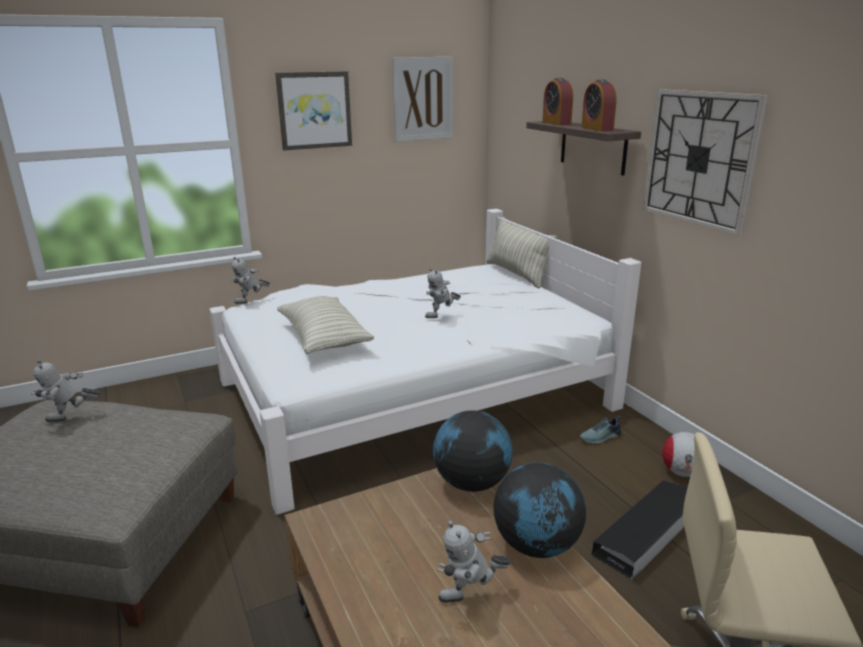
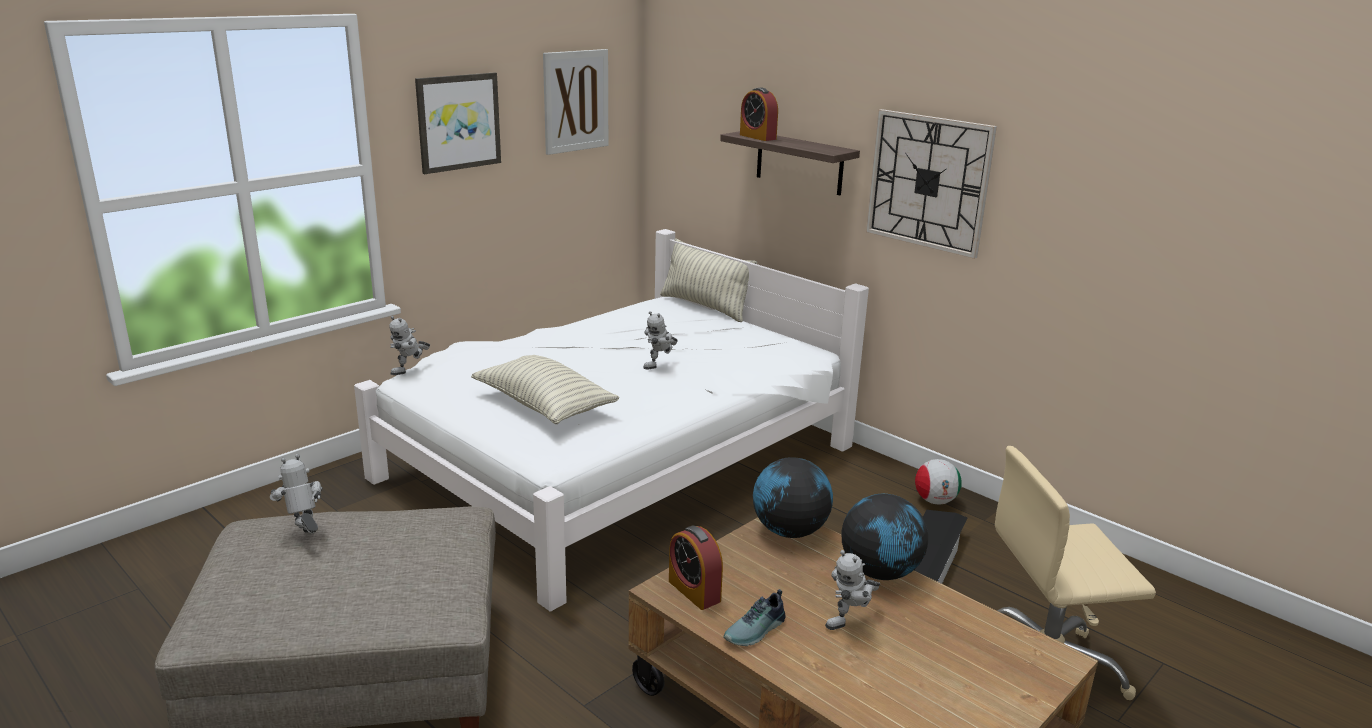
camera: 20 degrees left, 0 degrees up
(71, 419) = (305, 536): toy robot -> toy robot turned 105 degrees clockwise
(597, 129) = (812, 147): alarm clock -> alarm clock (694, 591)
(601, 437) = (844, 479): shoe -> shoe (756, 631)

